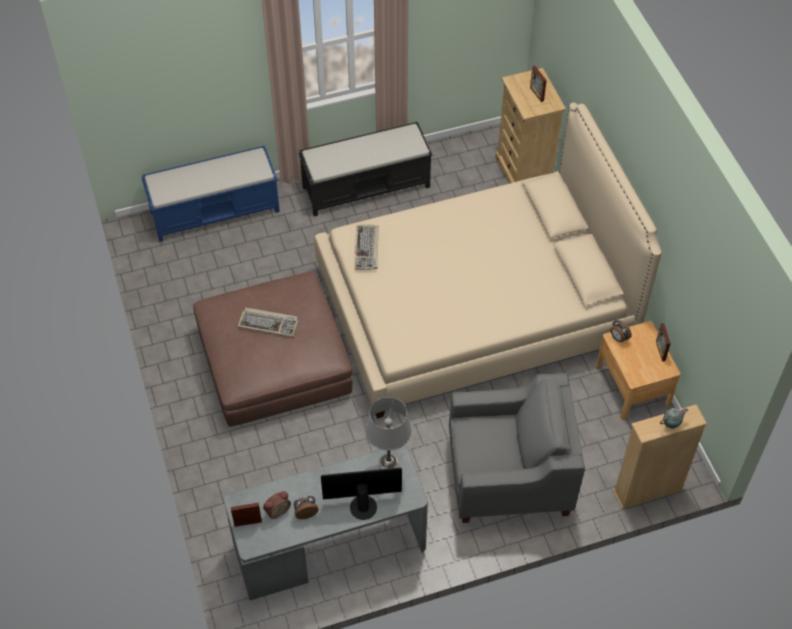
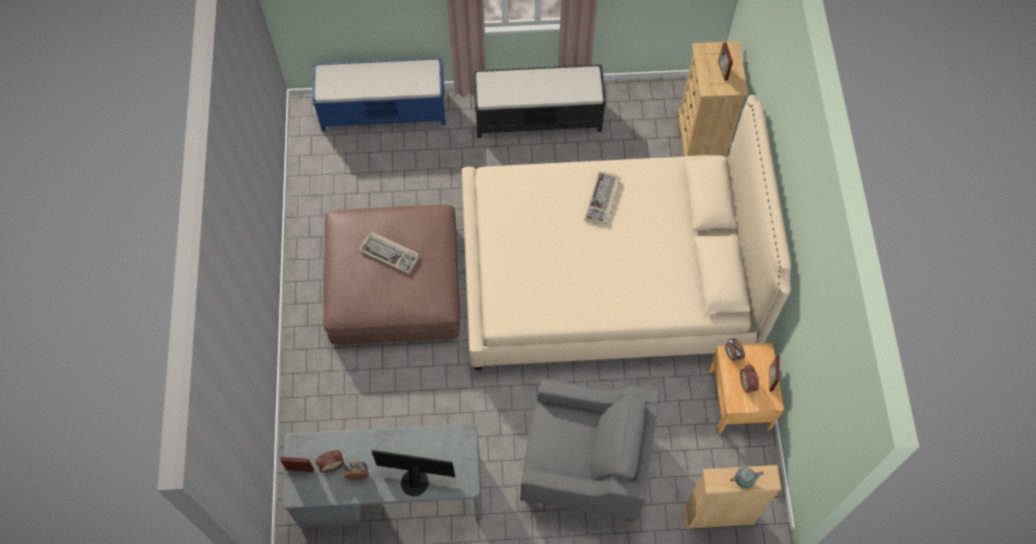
camera: 15 degrees right, 10 degrees up
(367, 249) = (505, 198): keyboard -> keyboard (602, 199)
(388, 463) = (453, 441): grey table lamp -> none
(641, 359) = (748, 383): none -> alarm clock

